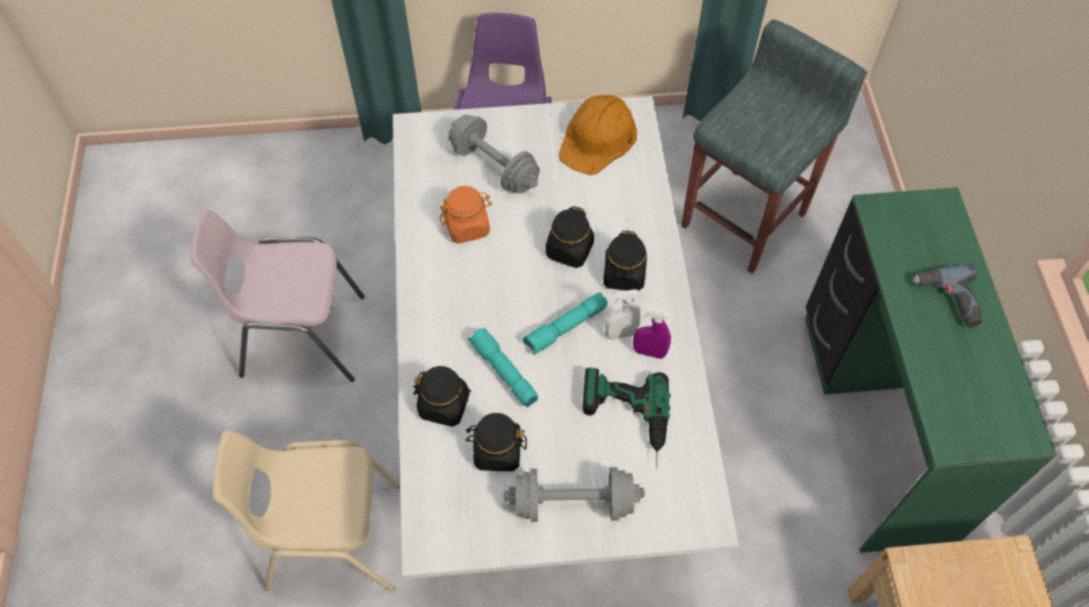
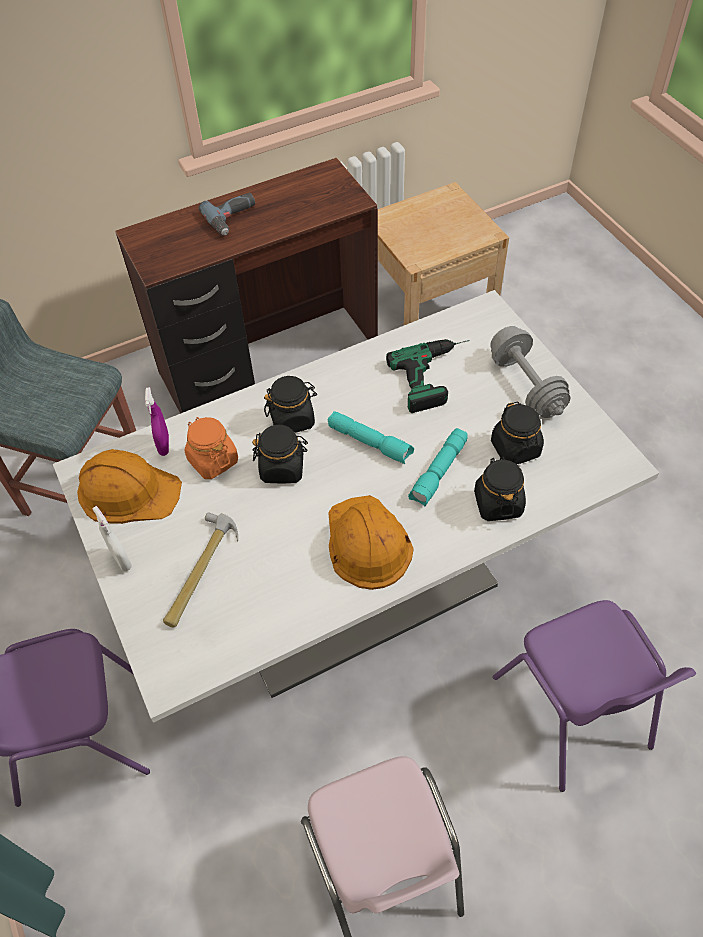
camera: 110 degrees left, 5 degrees down
(332, 536) = (572, 713): beige chair -> purple chair
(459, 286) = (366, 543): none -> orange hard hat
(467, 226) = (290, 565): orange jar -> orange jar (213, 460)
(494, 167) = (200, 571): grey dumbbell -> hammer
(621, 334) = (356, 402): white spray bottle -> white spray bottle (121, 560)
(649, 352) = (364, 379): purple spray bottle -> purple spray bottle (164, 445)
(872, 424) = (270, 362): green desk -> brown desk

